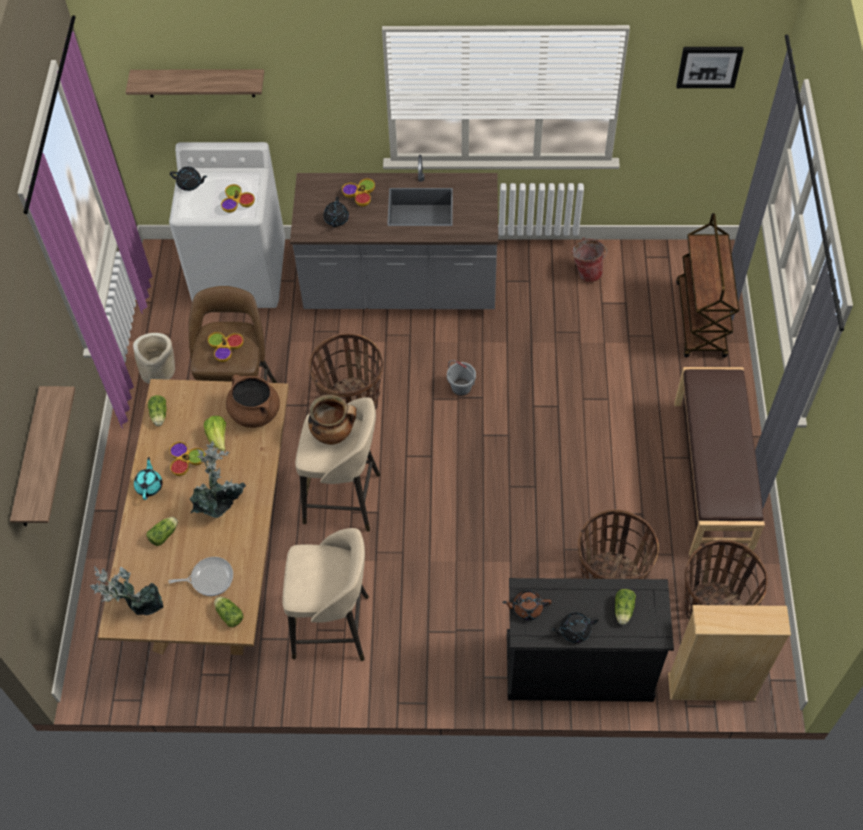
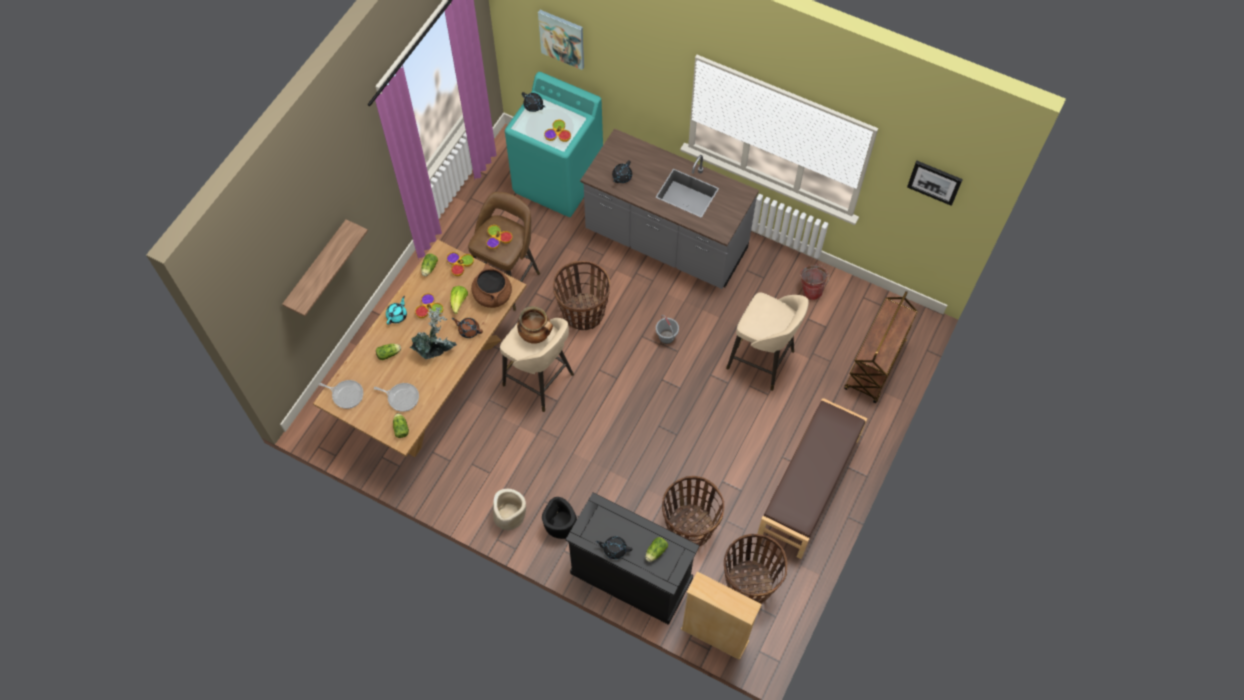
camera: 25 degrees right, 5 degrees up
(136, 607) = (346, 394): potted plant -> frying pan
(159, 371) = (464, 229): beige planter -> beige planter (510, 516)
(199, 83) = (562, 38): shelf -> picture
(241, 275) = (558, 181): white washing machine -> turquoise washing machine
(334, 627) = (484, 467): beige stool -> beige stool (762, 361)
(360, 195) = (649, 165): bowl -> bowl (460, 265)
(463, 649) = (560, 525): none -> black planter
(527, 608) = (592, 518): brown teapot -> brown teapot (468, 330)

